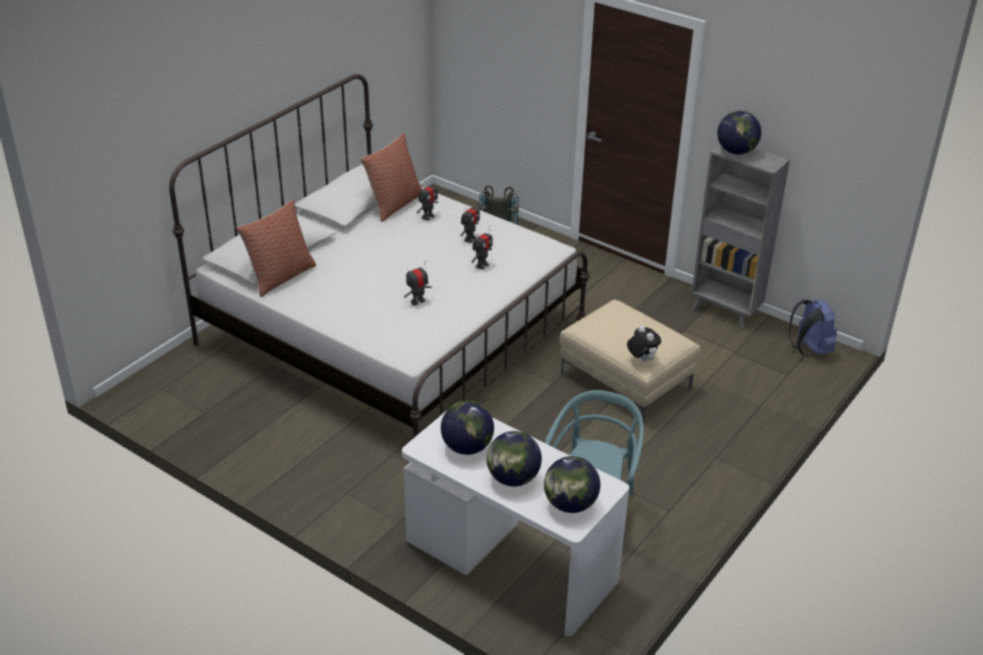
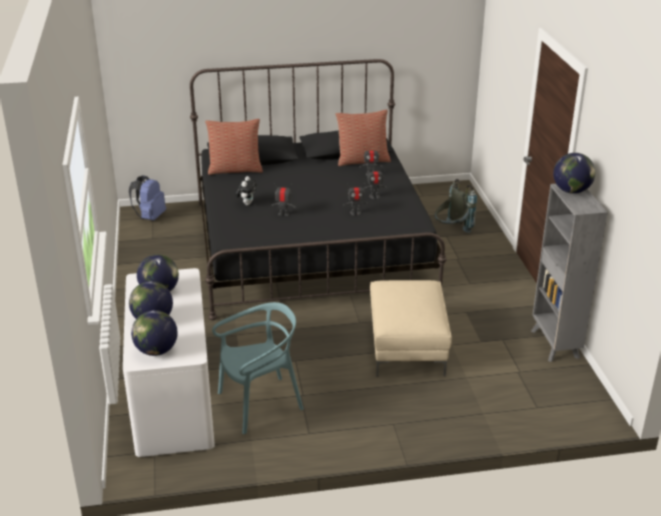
camera: 45 degrees right, 5 degrees down
(391, 331) = (310, 247): white bed -> black bed
(641, 359) = (387, 320): plush toy -> plush toy (246, 203)
(808, 350) = (583, 402): blue backpack -> blue backpack (150, 217)

